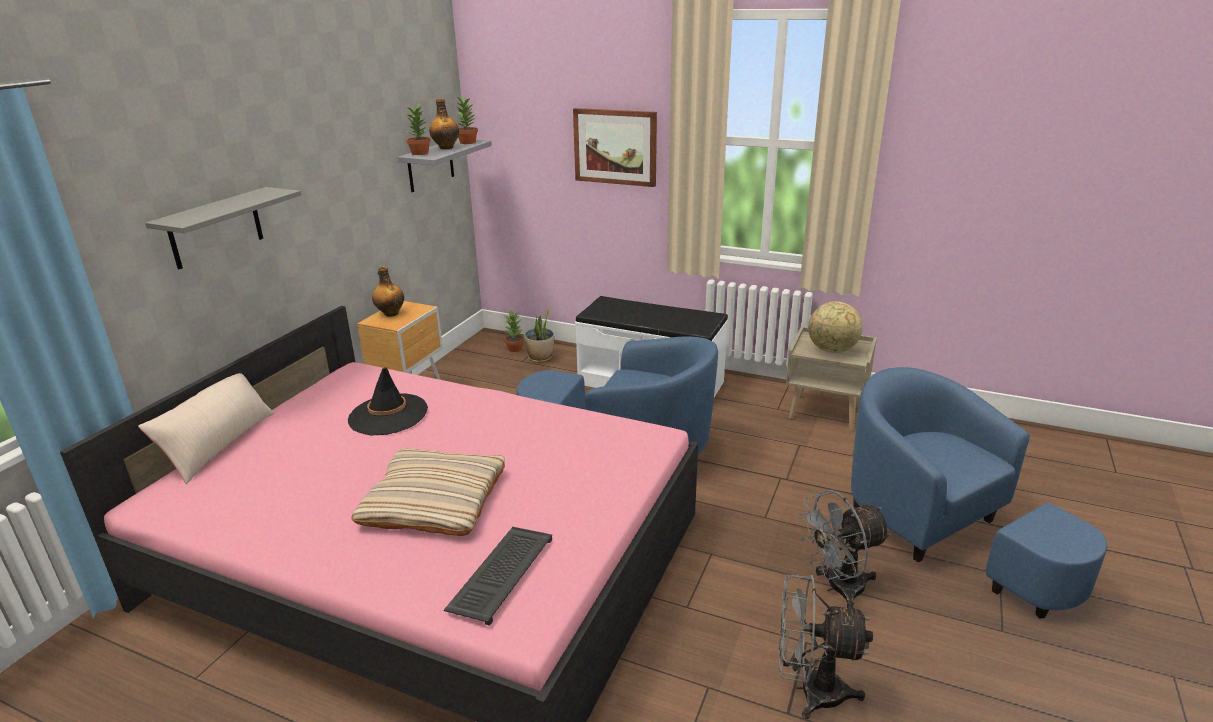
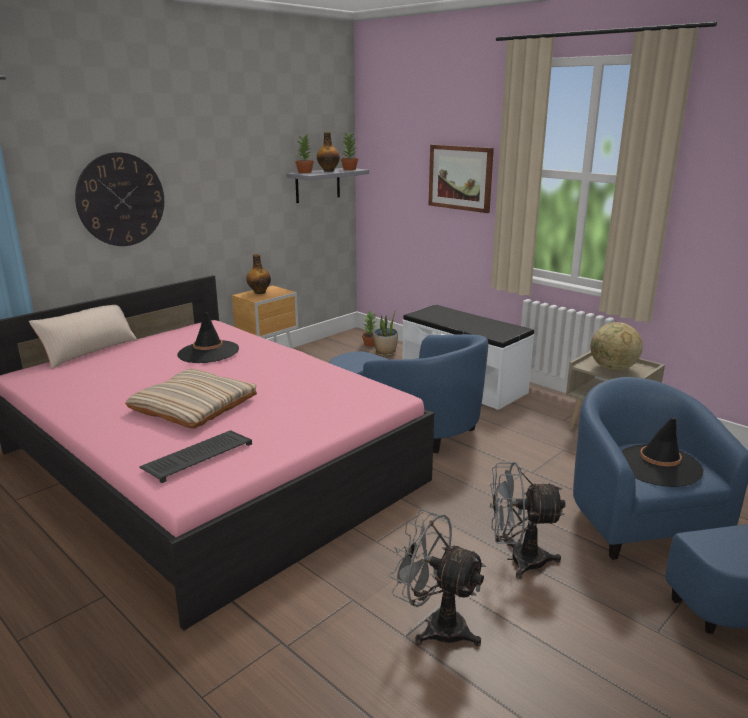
camera: 20 degrees right, 5 degrees down
(216, 228) = (121, 199): grey shelf -> wall clock
(944, 458) = (658, 466): none -> black hat

